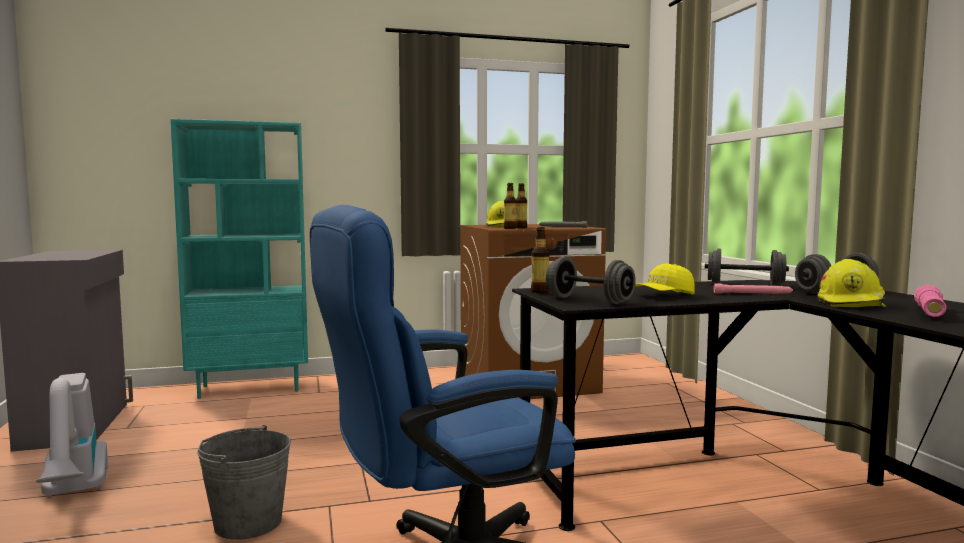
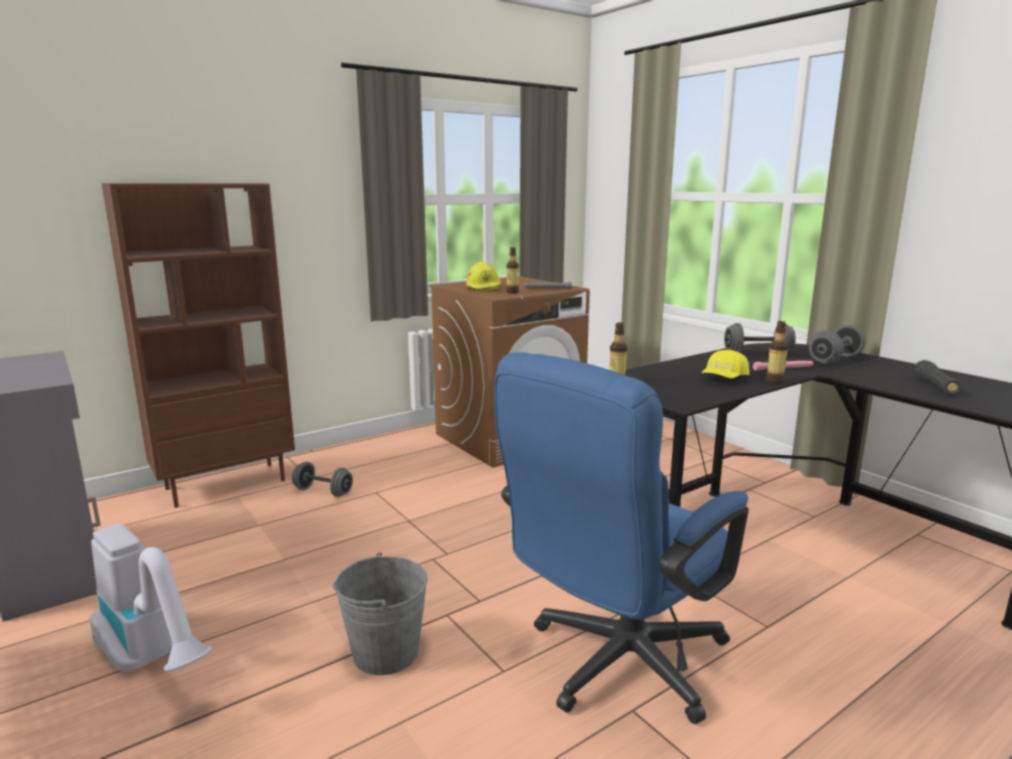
camera: 20 degrees left, 10 degrees up
(251, 388) = (226, 483): turquoise bookcase -> brown bookcase
(510, 228) = (506, 295): bottle -> bottle (774, 381)
(589, 300) = (679, 394): grey dumbbell -> grey dumbbell (323, 492)
(852, 303) = (869, 376): yellow hard hat -> none
(930, 313) = (935, 386): pink flashlight -> black flashlight

